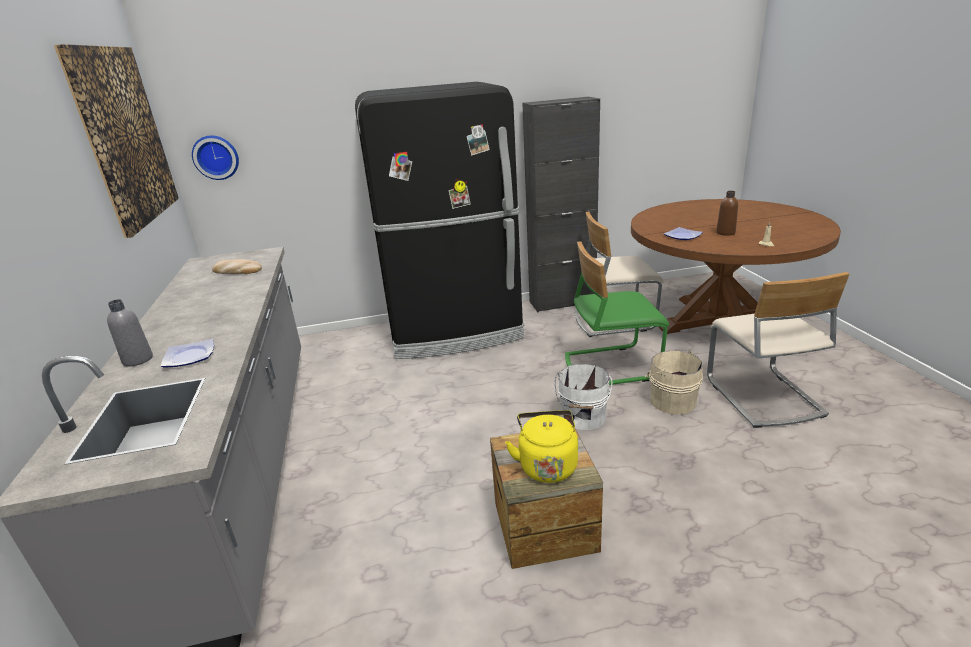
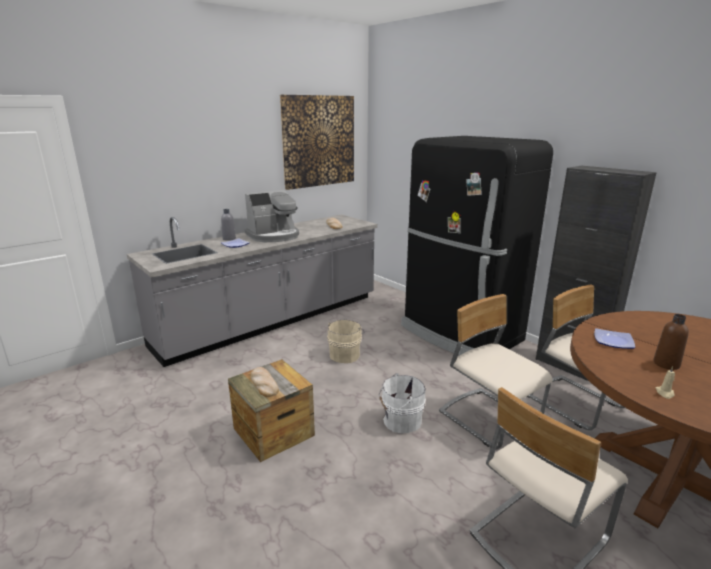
camera: 60 degrees right, 5 degrees down
(203, 318) = (274, 236): none -> coffee machine
(216, 157) = (384, 163): wall clock -> none
(547, 465) = (263, 384): yellow kettle -> bread
(610, 366) = (489, 419): green chair -> beige chair
(671, 400) = (467, 466): beige bucket -> beige bucket (345, 354)

